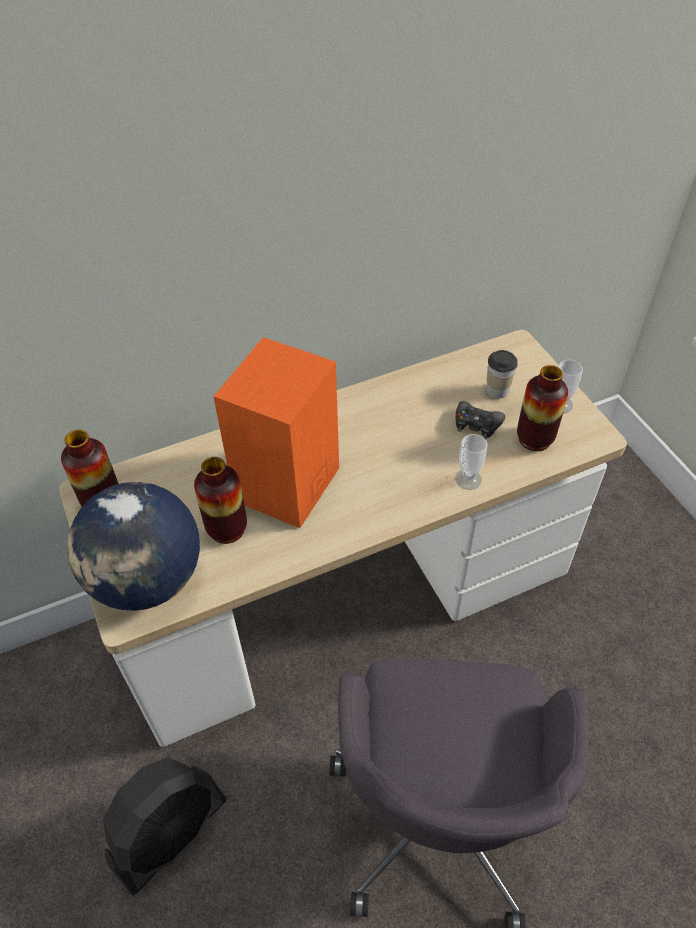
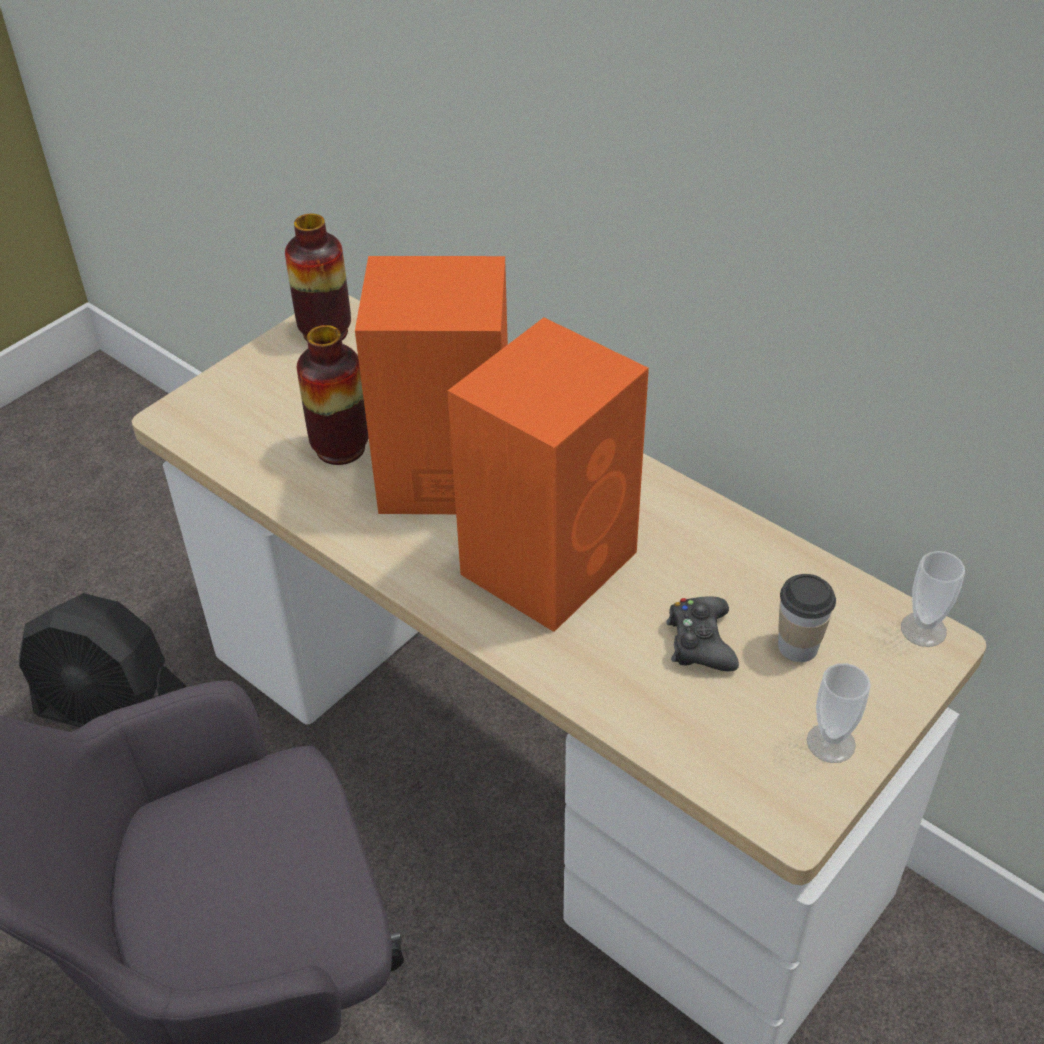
camera: 65 degrees right, 5 degrees down
(148, 579) = (233, 413): globe -> none
(387, 461) = (551, 560): none -> orange speaker
(468, 479) = (574, 666): cup -> cup (923, 629)
(534, 439) = (719, 728): vase -> none

